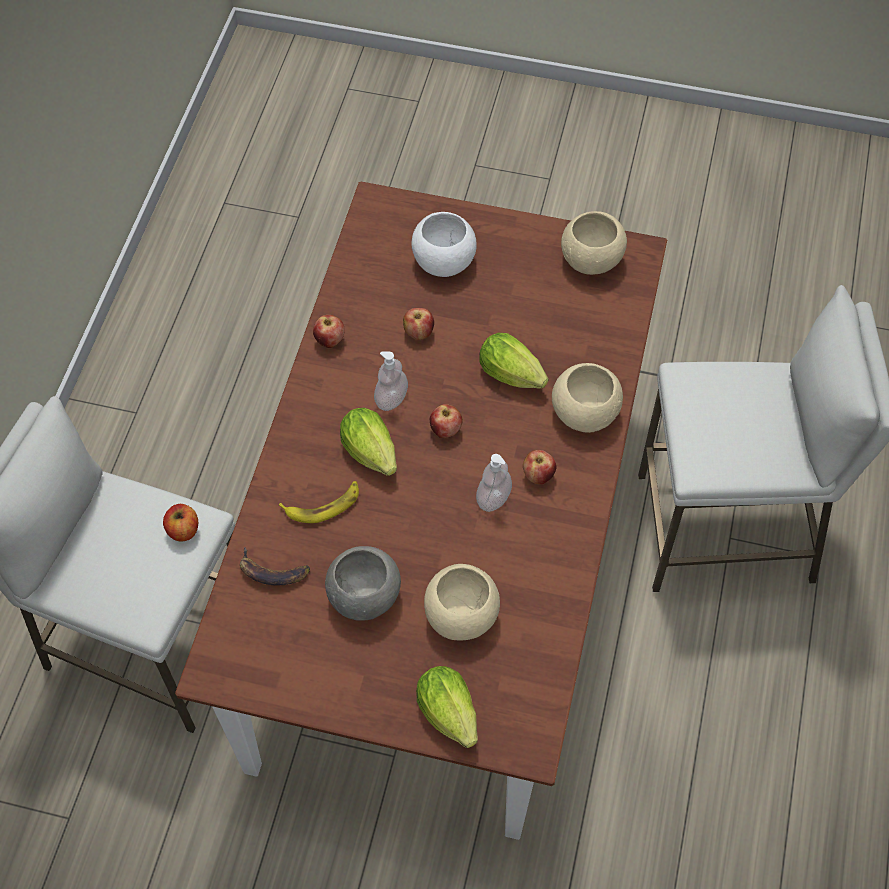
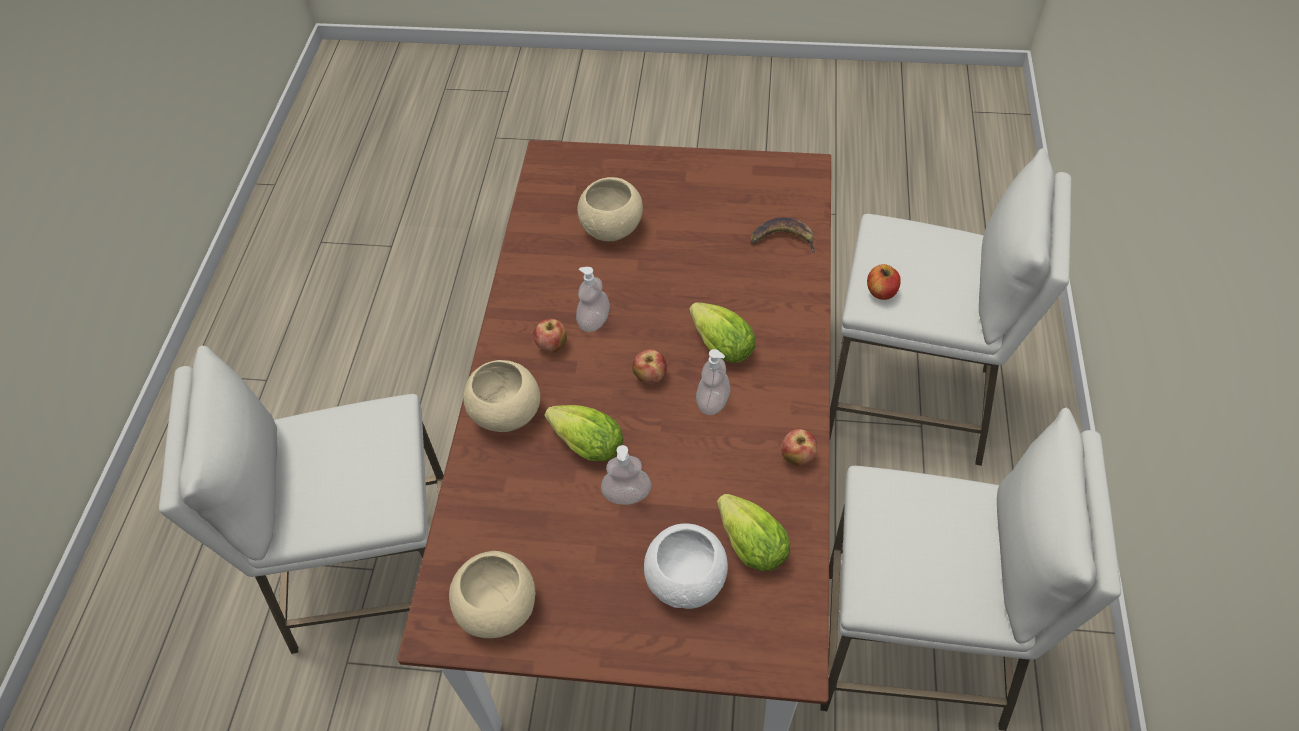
camera: 175 degrees right, 5 degrees down
(244, 406) = (913, 650): none -> white stool
(323, 505) = (754, 295): banana -> none
(365, 597) = (697, 231): grey bowl -> none
(419, 333) = (698, 480): apple -> none
(451, 717) = (610, 164): lettuce -> lettuce (748, 542)
(481, 329) = (627, 495): none -> soap dispenser

